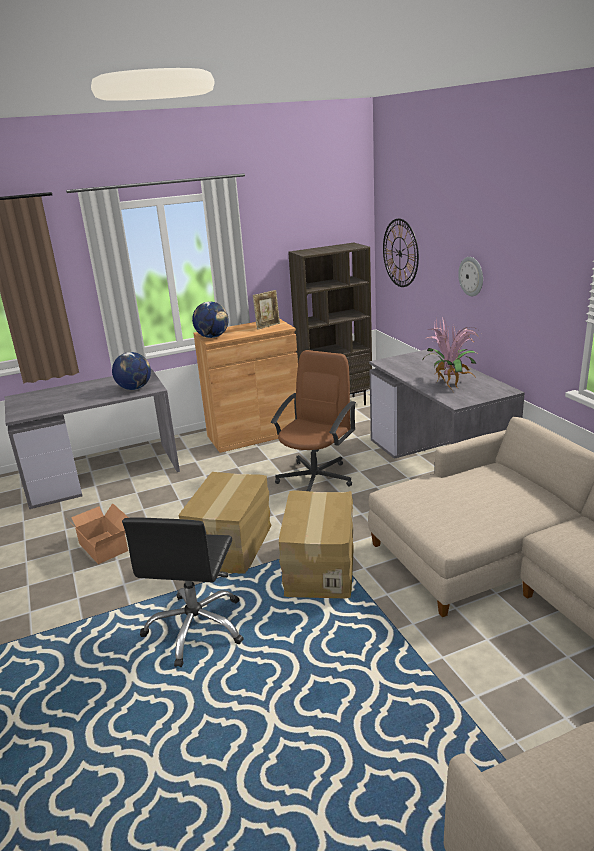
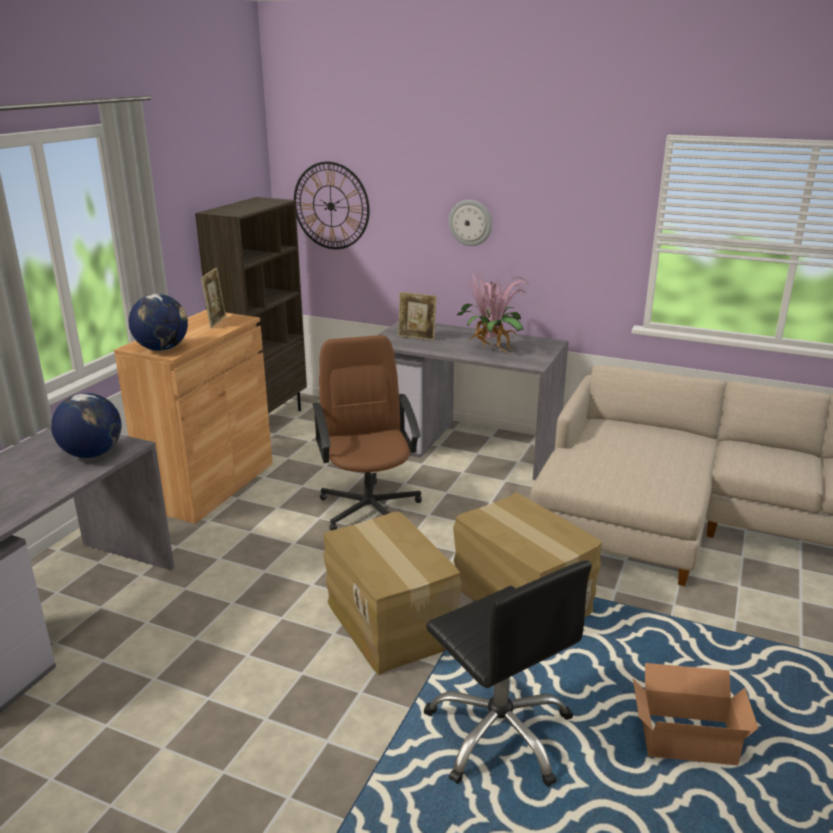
camera: 45 degrees left, 0 degrees up
(105, 546) = (215, 711): cardboard box -> cardboard box (684, 736)
(412, 364) = (417, 338): none -> picture frame

